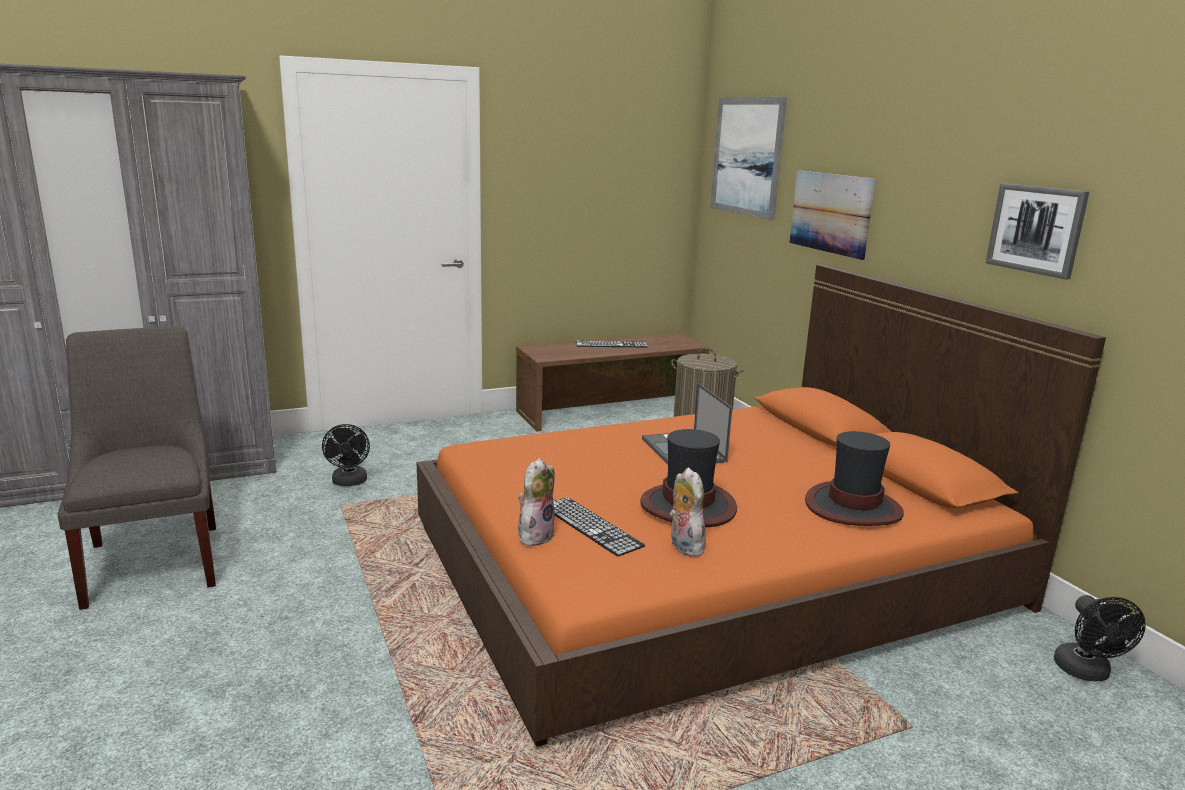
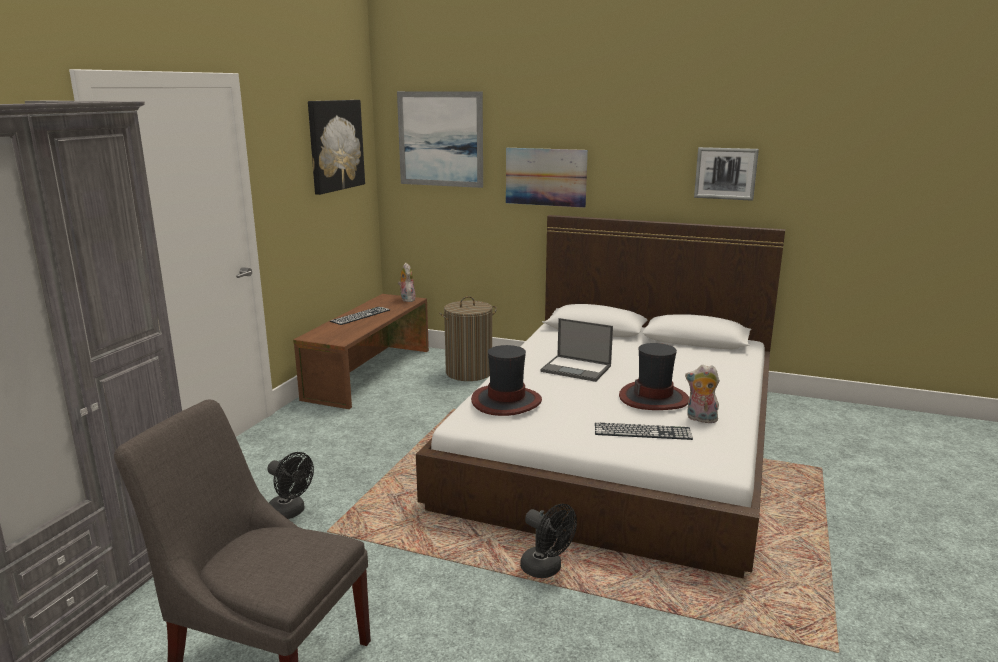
camera: 45 degrees left, 0 degrees up
(535, 535) = (634, 451): plush toy -> plush toy (406, 299)
(623, 154) = (335, 145): none -> picture
(709, 565) = (620, 442): orange bed -> white bed
(852, 507) = (707, 365): hat -> hat (506, 401)
(1086, 673) = (819, 412): black fan -> black fan (546, 569)

